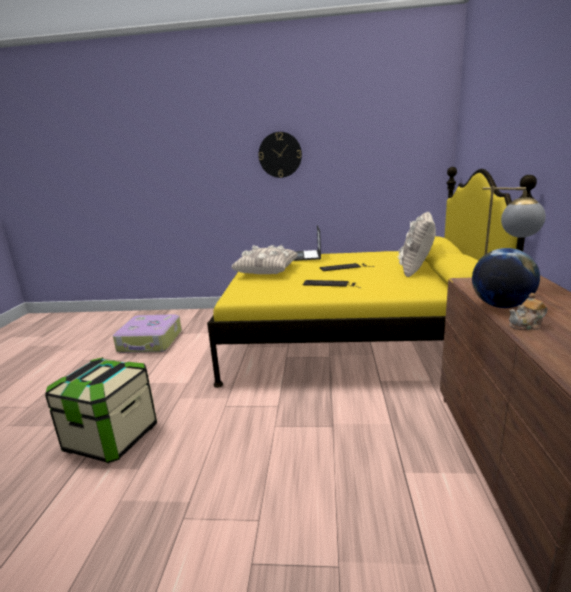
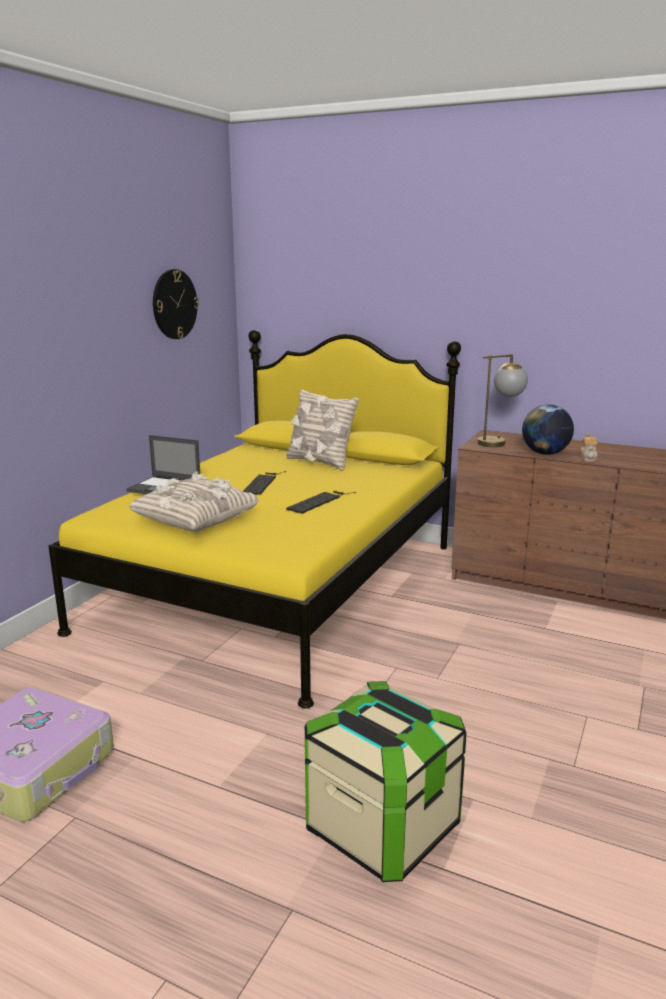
camera: 70 degrees left, 0 degrees up
(280, 155) = (61, 320): wall clock -> wall clock (174, 304)

